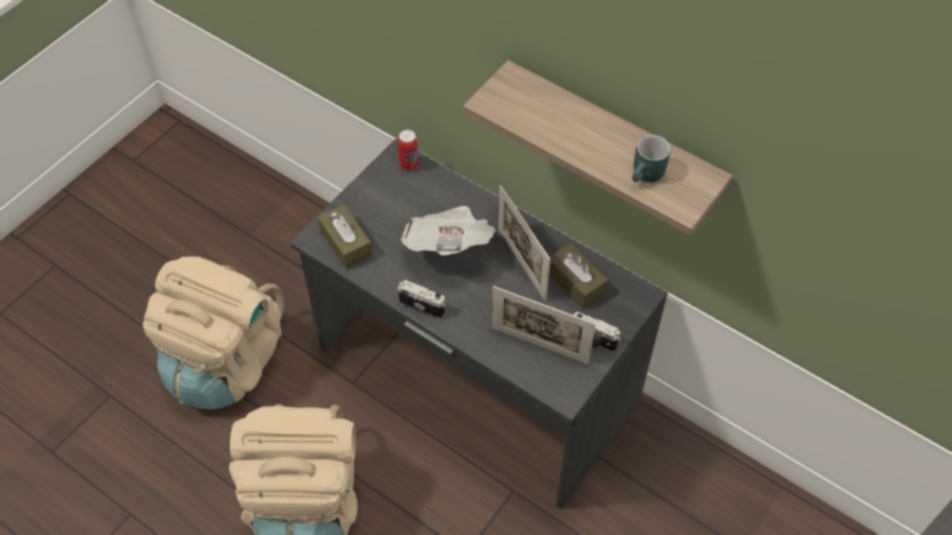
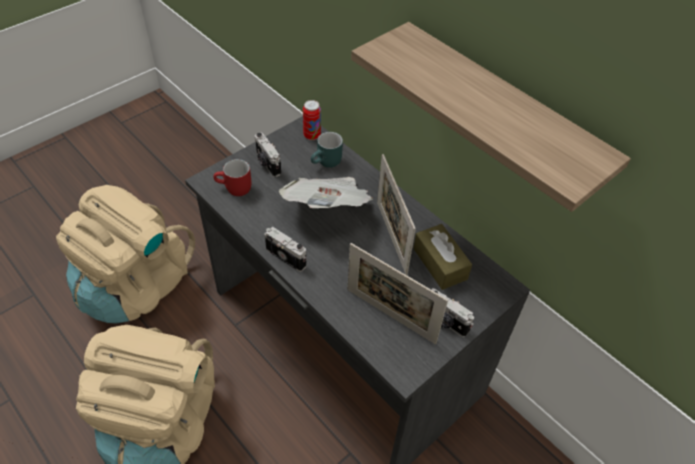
camera: 10 degrees right, 5 degrees down
(346, 243) = (234, 189): brown tissue box -> red mug
(371, 207) = (267, 164): none -> camera
(647, 176) = (533, 142): turquoise mug -> turquoise mug (327, 163)

